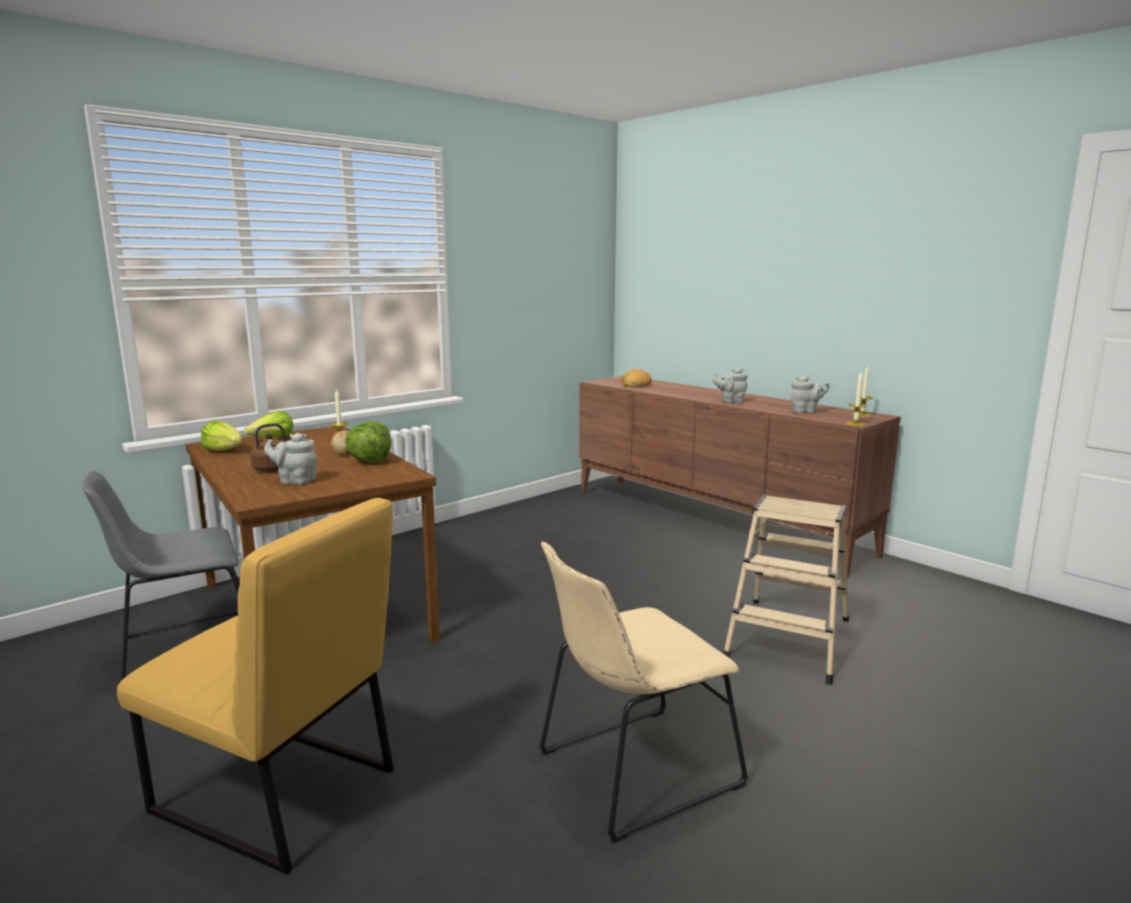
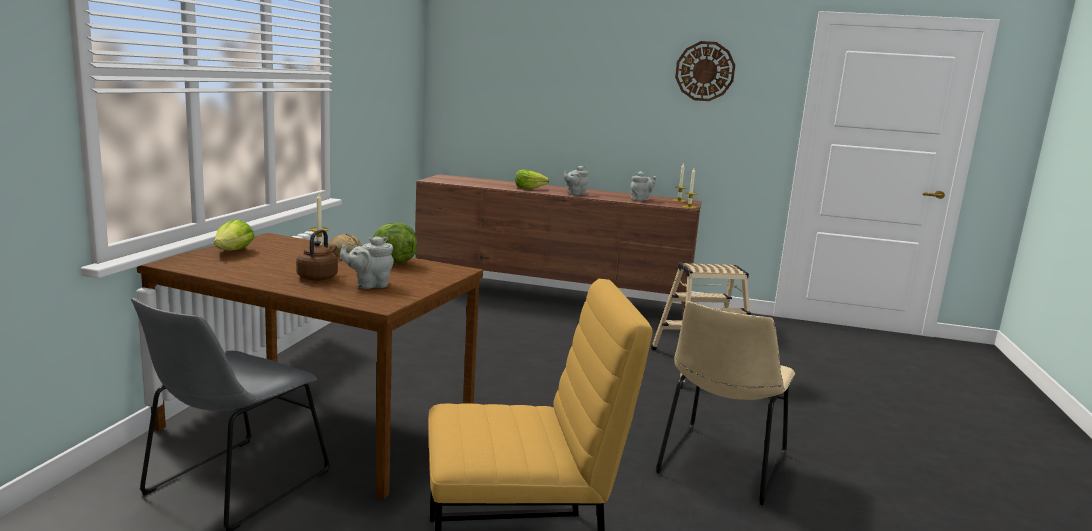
camera: 35 degrees left, 0 degrees up
(225, 450) = (209, 266): lettuce -> lettuce (529, 188)
(636, 384) = (469, 181): bread -> none
(908, 242) = (705, 71): none -> wall clock

